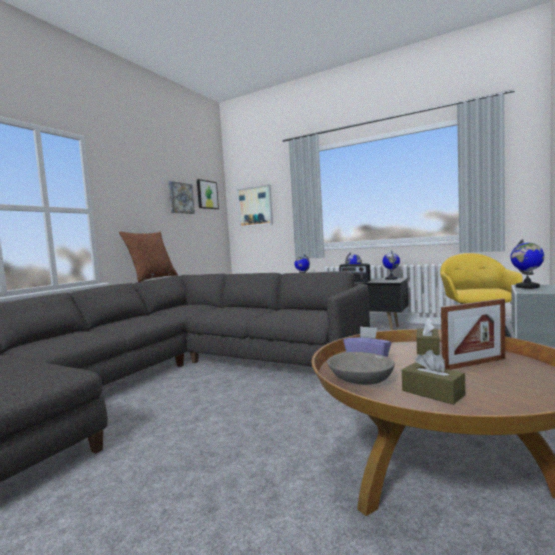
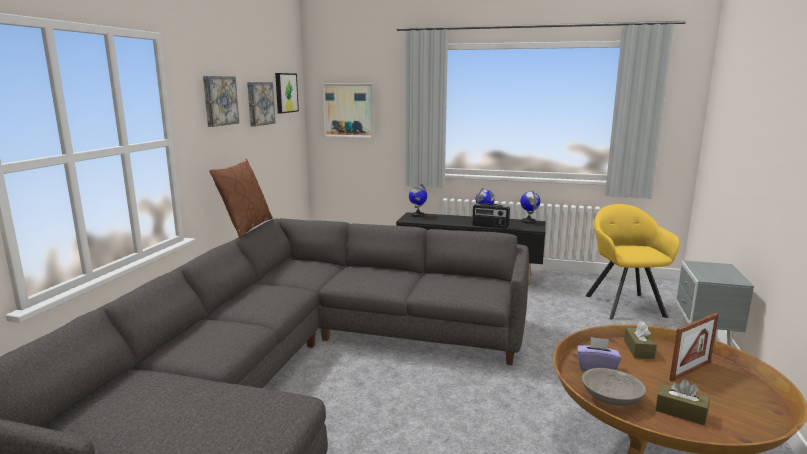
camera: 15 degrees left, 10 degrees up
(140, 190) = (219, 100): none -> picture
(527, 287) = (699, 267): globe -> none

